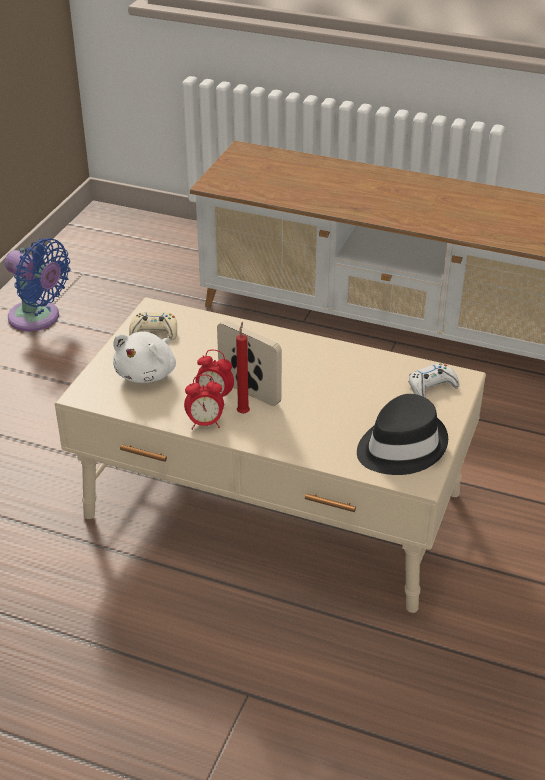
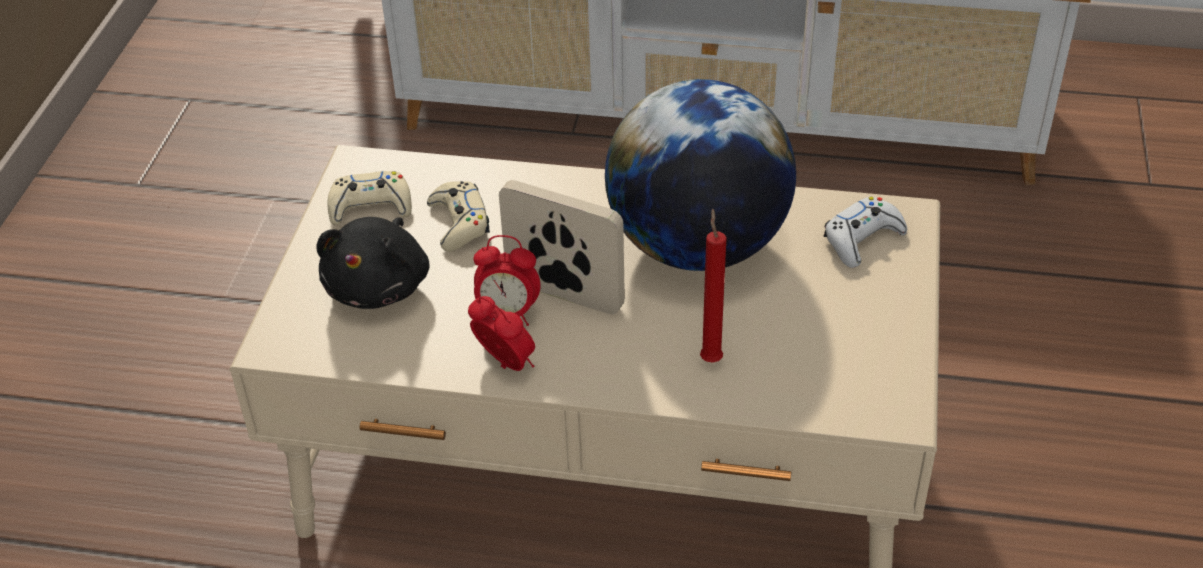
camera: 10 degrees left, 5 degrees up
(38, 318) = (133, 189): blue fan -> none
(147, 373) = (380, 286): white plush toy -> black plush toy
(201, 347) = (459, 223): none -> beige game controller
(205, 423) = (505, 365): alarm clock -> alarm clock turned 120 degrees counterclockwise
(243, 412) = (565, 333): red candle -> red candle (710, 358)
(334, 378) = (698, 246): none -> globe
(400, 446) = (846, 356): black hat -> none

